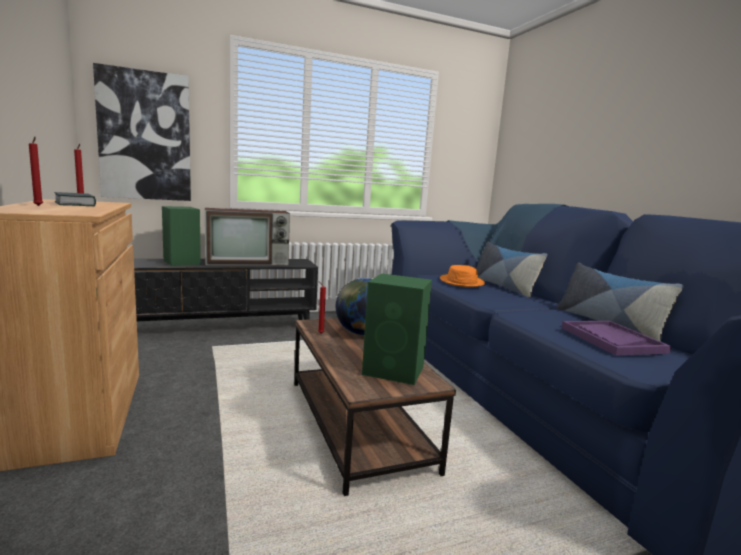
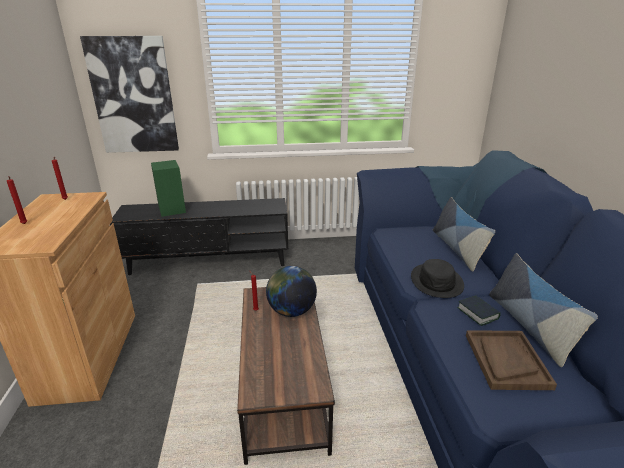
camera: 15 degrees right, 15 degrees up
(75, 204) = (55, 211): book -> book (477, 313)
(248, 262) = (228, 207): television -> none
(395, 371) = (294, 370): green speaker -> none
(462, 282) = (413, 243): orange hat -> none
(504, 300) = (437, 281): none -> black hat
(611, 340) = (506, 360): purple tray -> brown tray

